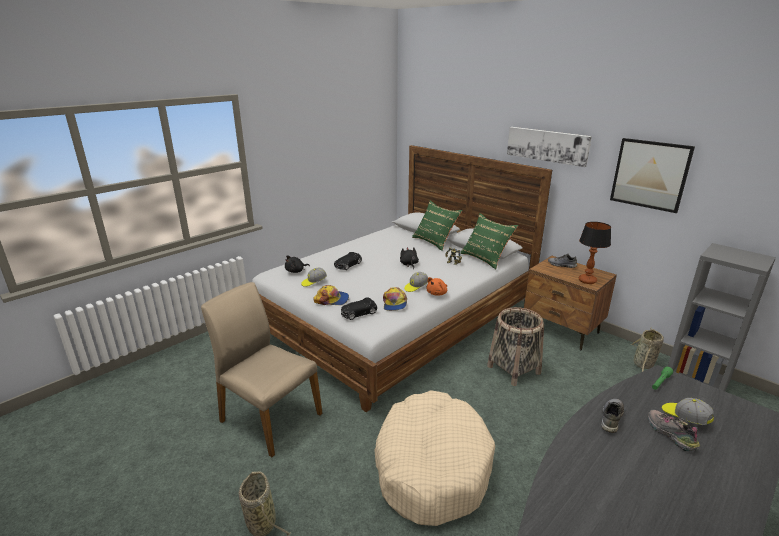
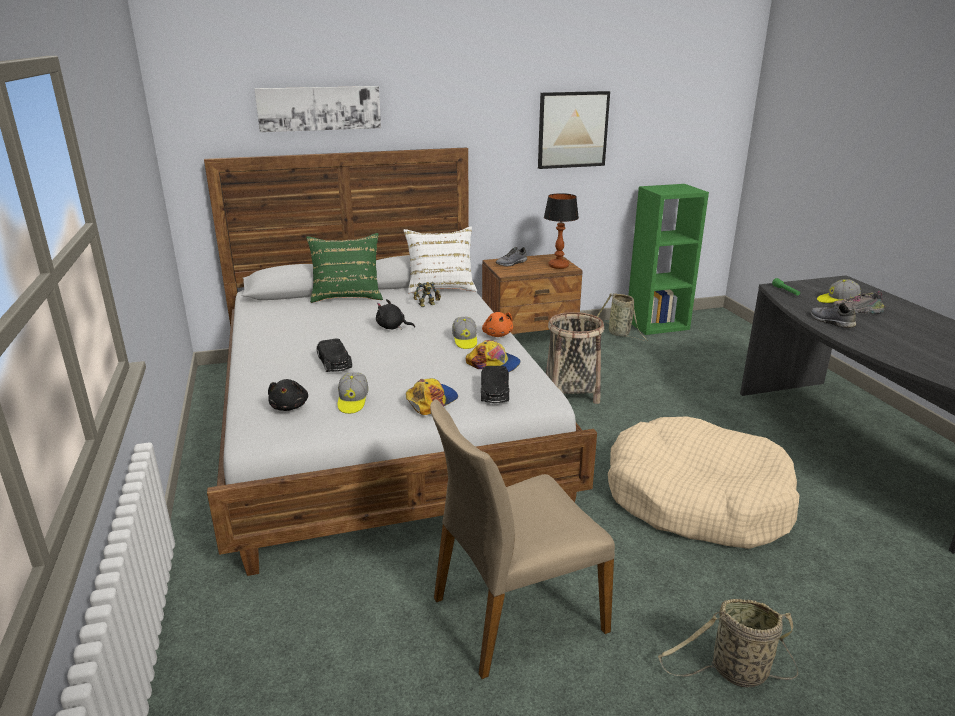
camera: 60 degrees left, 0 degrees up
(485, 258) = (441, 287): green pillow -> white pillow
(547, 145) = (450, 117): picture -> picture (319, 108)
(697, 380) = (657, 324): grey bookcase -> green bookcase

